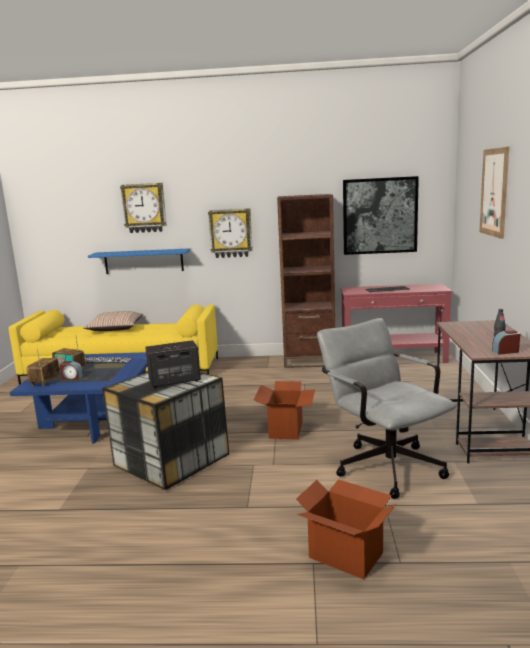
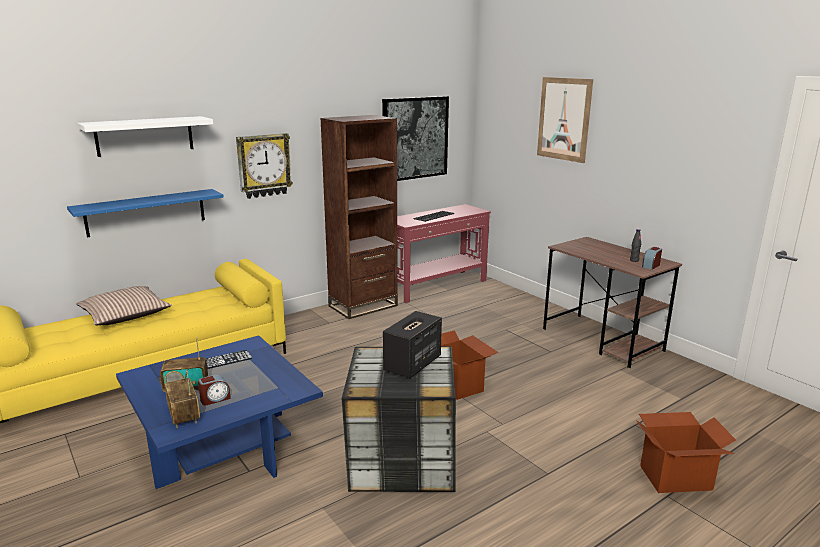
camera: 40 degrees left, 5 degrees up
(144, 208) = (145, 136): wall clock -> white shelf
(383, 464) = (581, 390): grey office chair -> none

